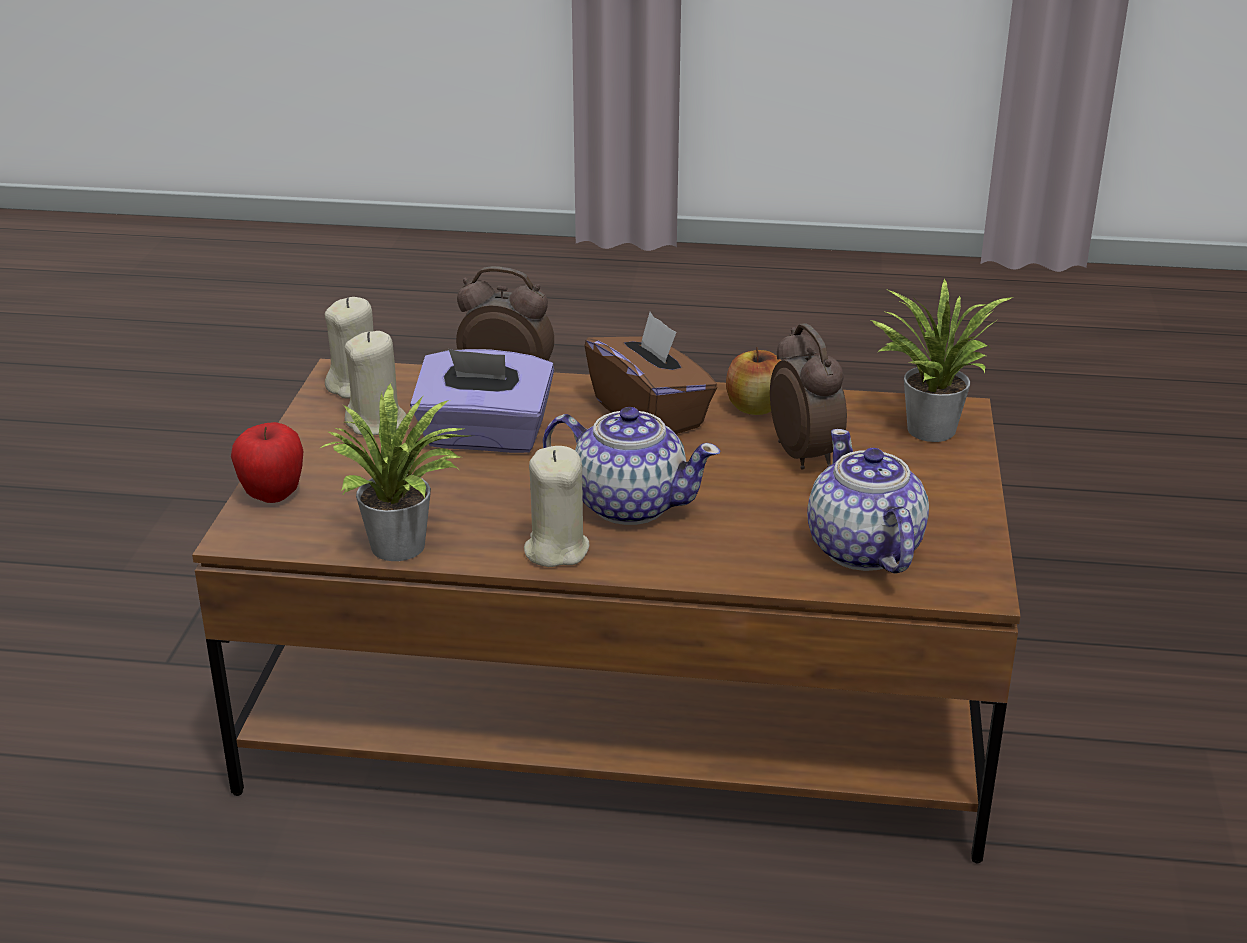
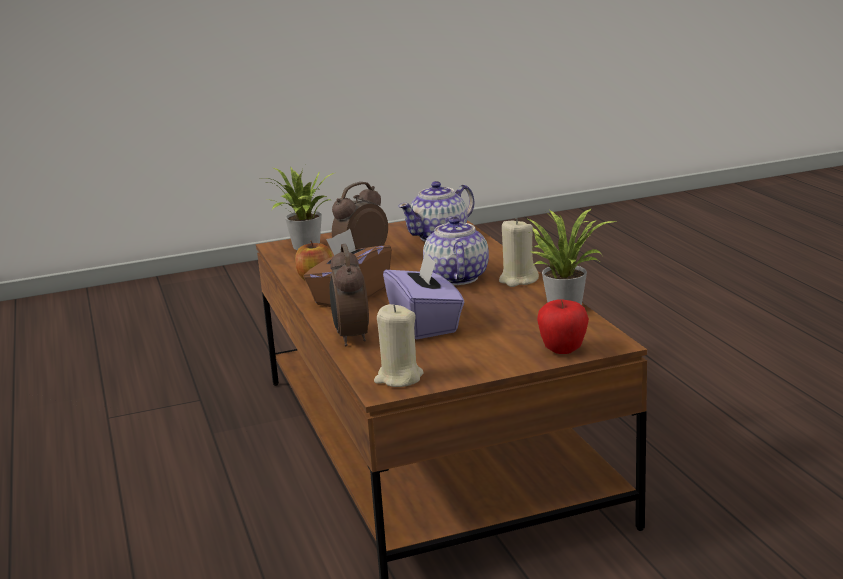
camera: 115 degrees left, 10 degrees down
(377, 422) = (442, 355): beige candle -> none

